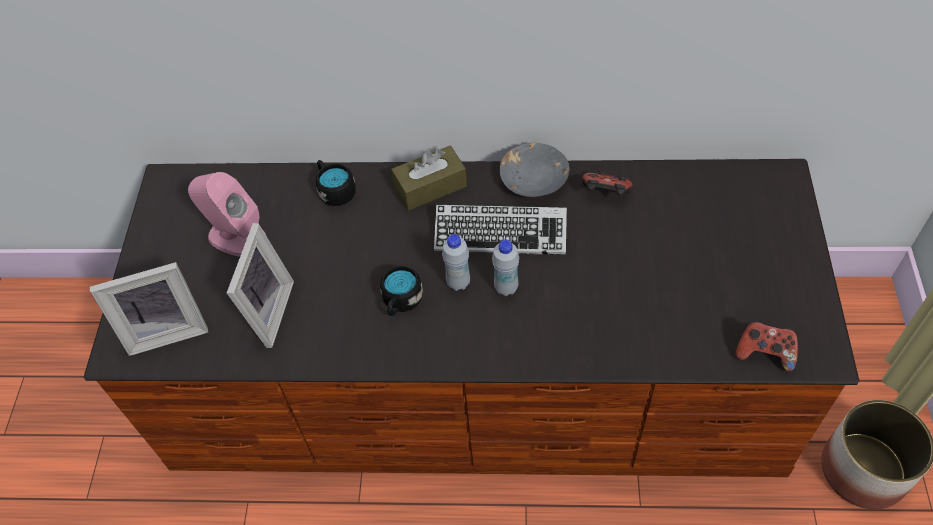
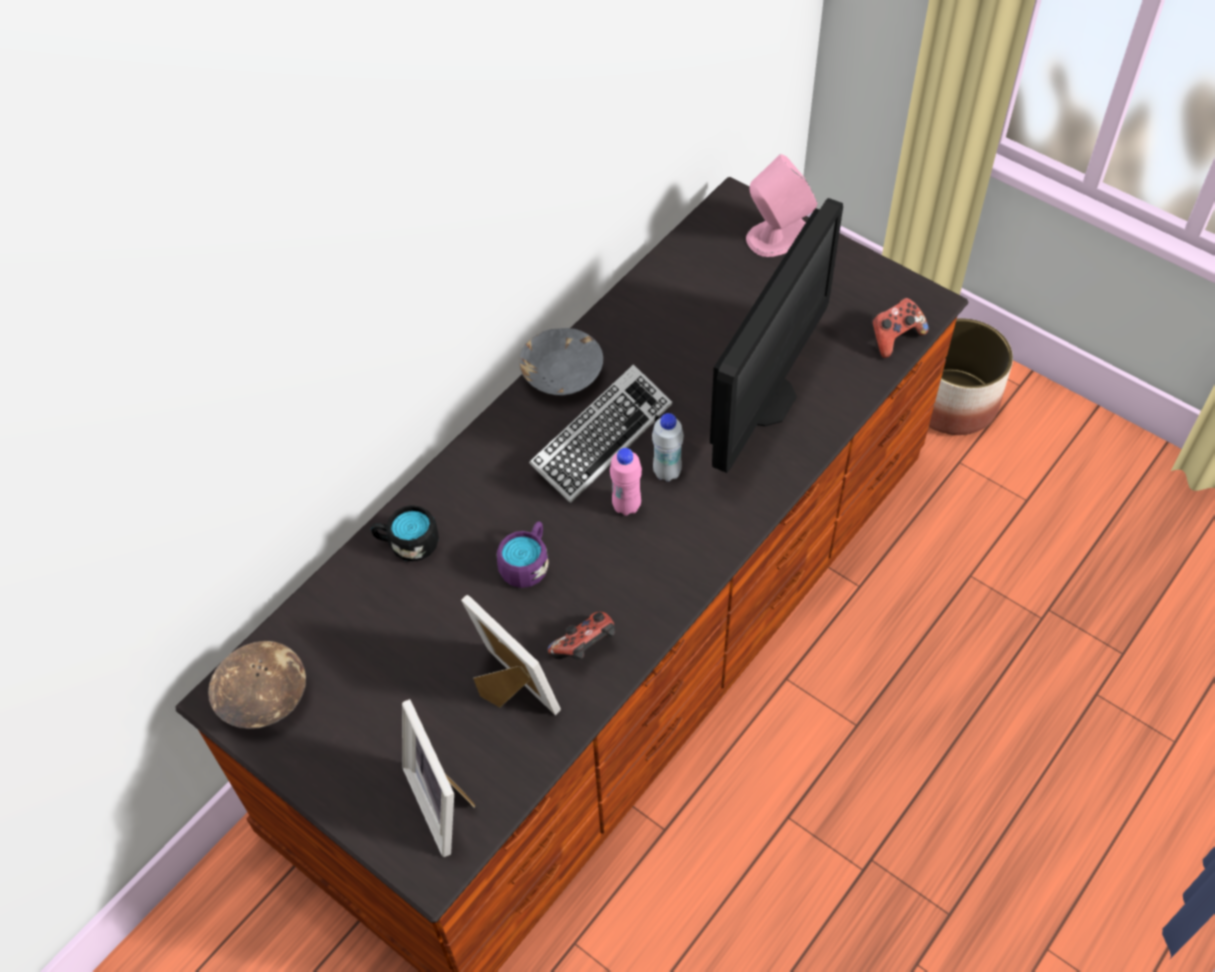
camera: 55 degrees left, 0 degrees up
(166, 329) = (445, 801): picture frame -> picture frame turned 135 degrees clockwise
(180, 196) = (263, 695): none -> brown bowl
(236, 236) = (379, 668): pink speaker -> pink speaker (777, 236)
(368, 259) = (527, 563): none -> purple mug
(401, 302) = (605, 566): black mug -> none
(430, 186) = (486, 459): brown tissue box -> none
(458, 283) = (626, 506): white bottle -> pink bottle
(605, 194) = (632, 332): game controller -> game controller (585, 647)
(622, 305) = (763, 399): none -> monitor

